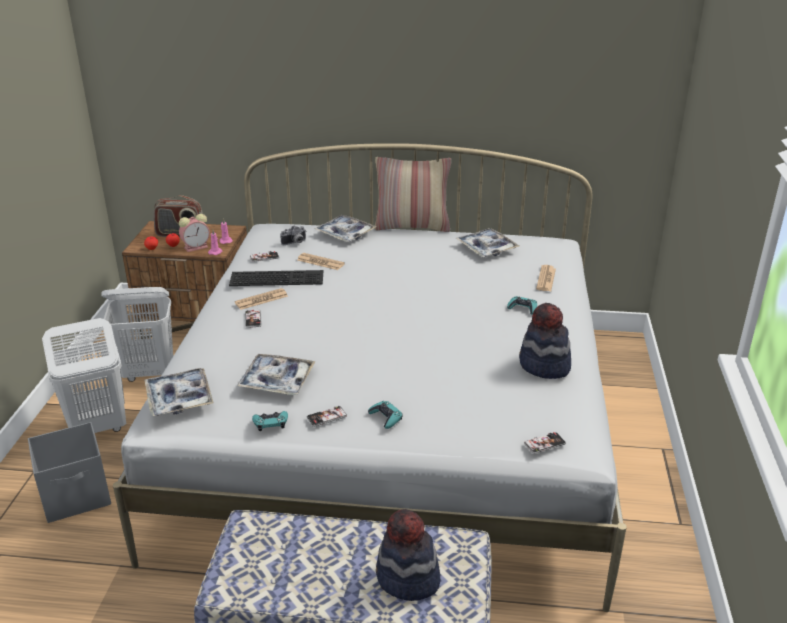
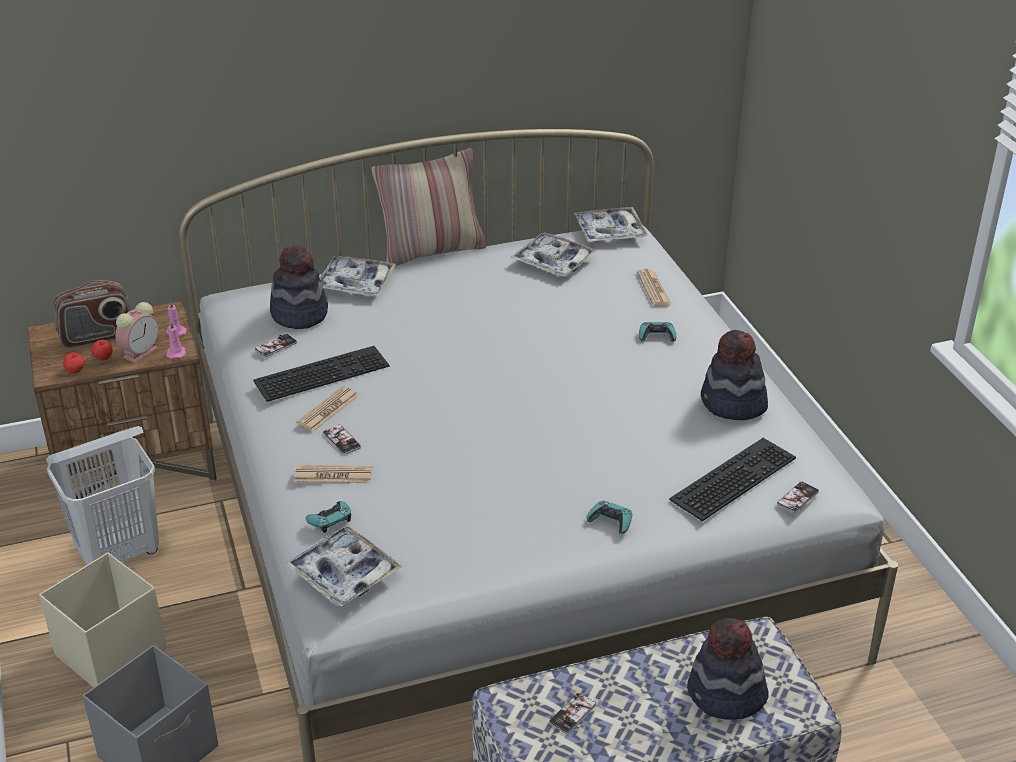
camera: 25 degrees left, 5 degrees up
(97, 428) = (109, 653): white laundry basket -> beige storage box
(270, 423) = (483, 569): turquoise game controller -> turquoise game controller (330, 520)
(277, 381) = (446, 514): tray -> tray (609, 232)
(295, 243) = (299, 314): camera -> hat
(320, 262) = (359, 335): newspaper -> newspaper (333, 475)
(326, 417) = (543, 541): phone -> phone (572, 714)
(503, 413) = (732, 476): none -> keyboard

